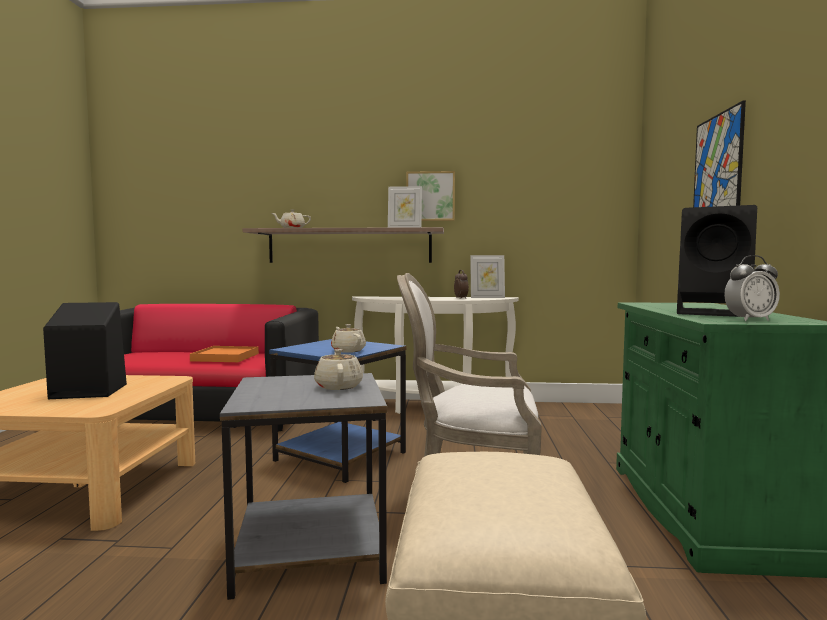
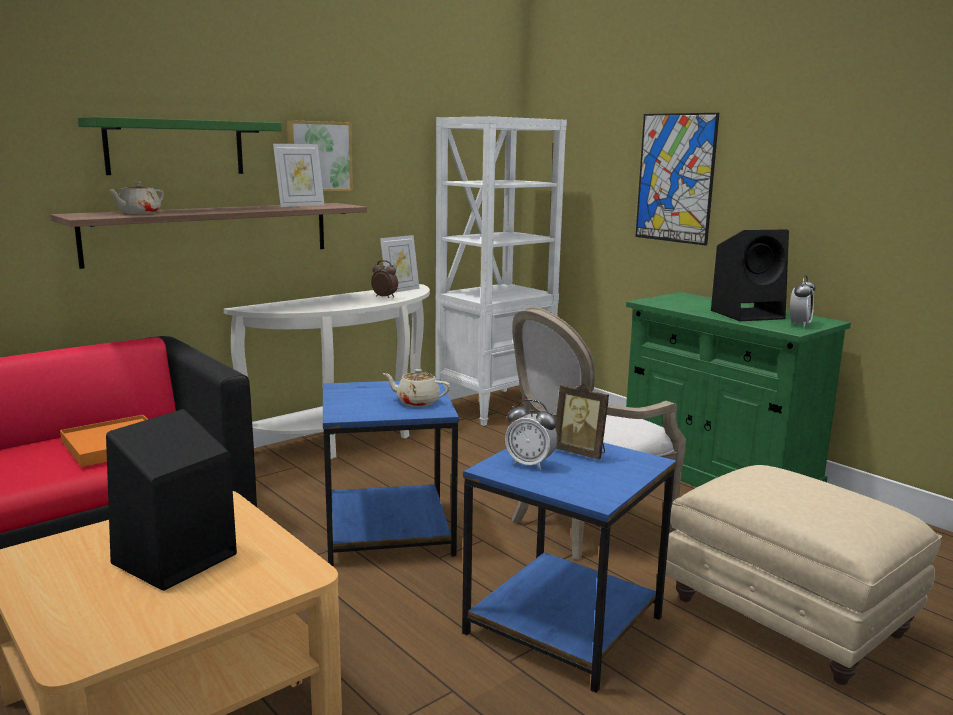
camera: 45 degrees left, 10 degrees up
(286, 383) = (530, 464): none -> alarm clock
(312, 550) = (566, 624): grey side table -> blue side table
(330, 192) = (175, 147): none -> green shelf
(338, 386) = (581, 453): beige teapot -> picture frame
(578, 412) = (495, 406): none -> white bookcase

